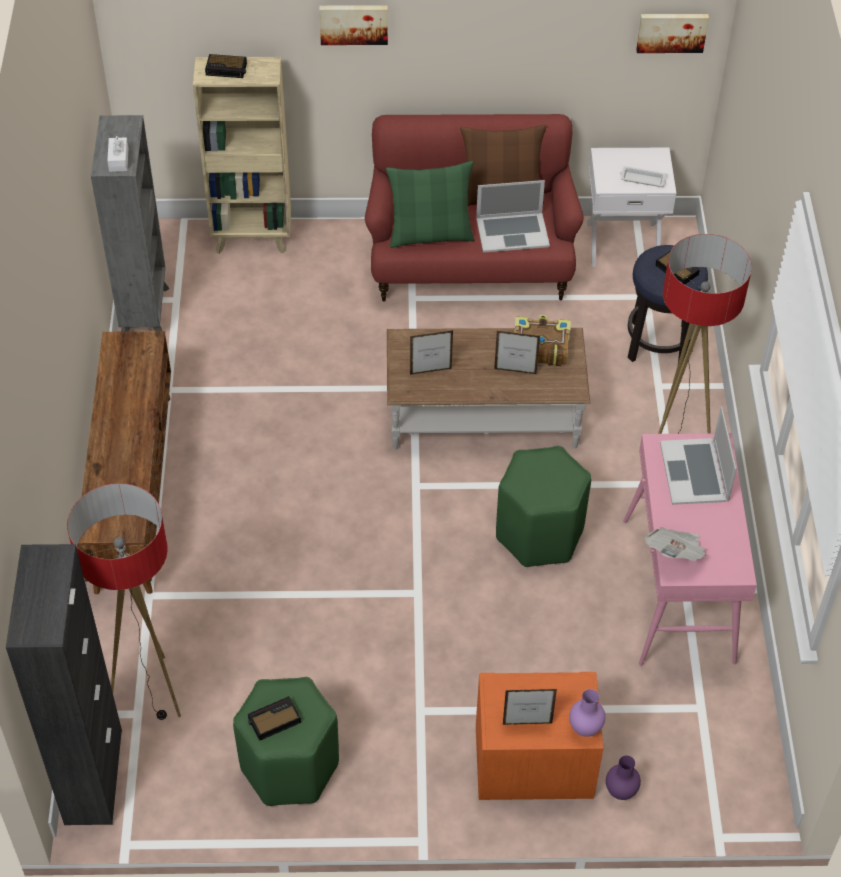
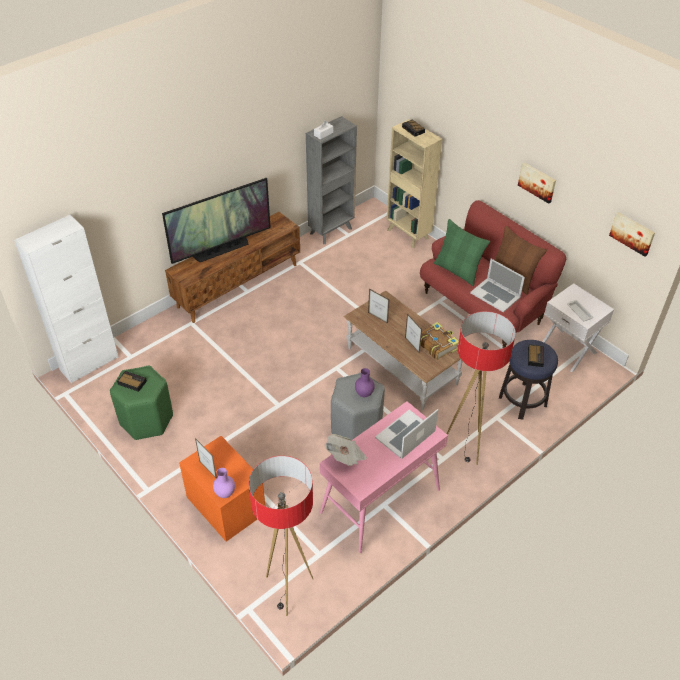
camera: 50 degrees right, 5 degrees down
(93, 776) = (89, 363): black cabinet -> white cabinet
(110, 448) = (221, 250): none -> television
(151, 692) = (144, 354): floor lamp -> floor lamp (288, 590)
(353, 23) = (479, 138): picture -> picture (537, 182)
(539, 535) = (356, 427): green stool -> grey stool
(621, 792) = (239, 551): purple vase -> purple vase (364, 394)

